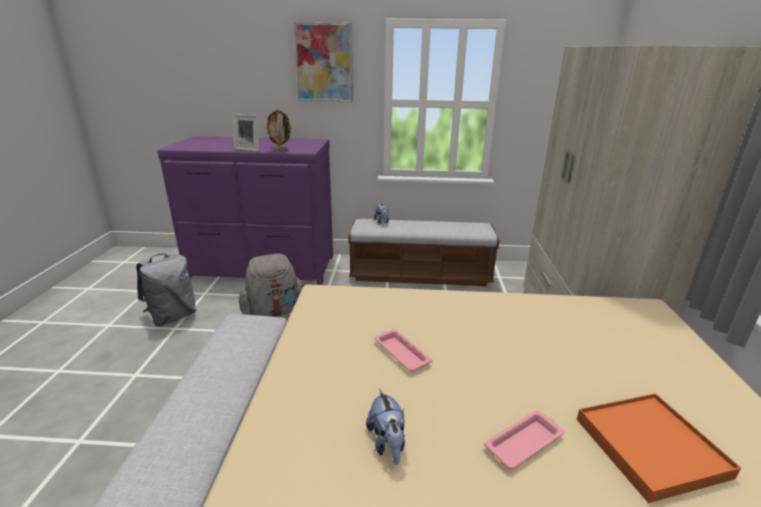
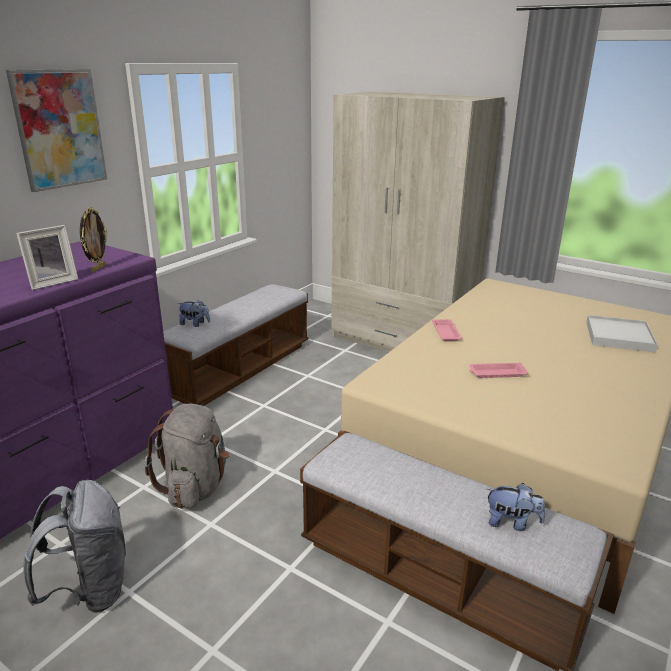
camera: 60 degrees left, 0 degrees up
(387, 443) = (594, 405): plush toy -> plush toy (511, 523)
(525, 442) = (606, 364): pink tray -> pink tray (445, 332)
(650, 447) = (619, 336): orange tray -> white tray

